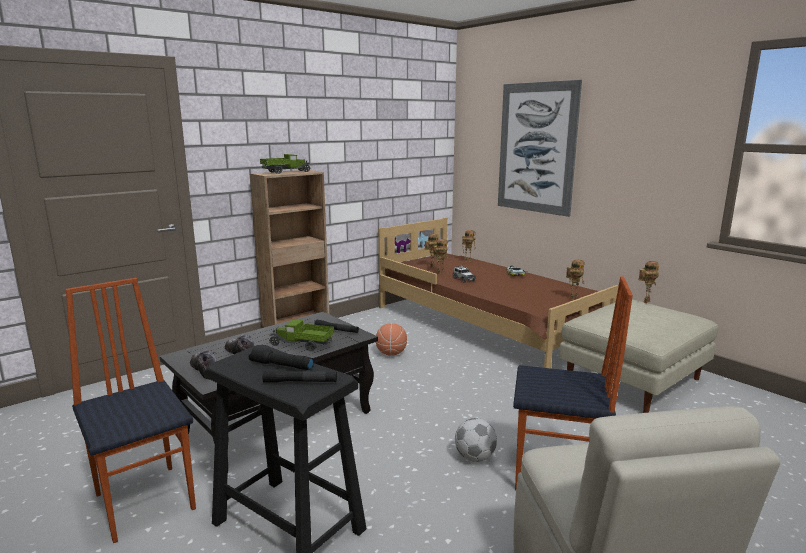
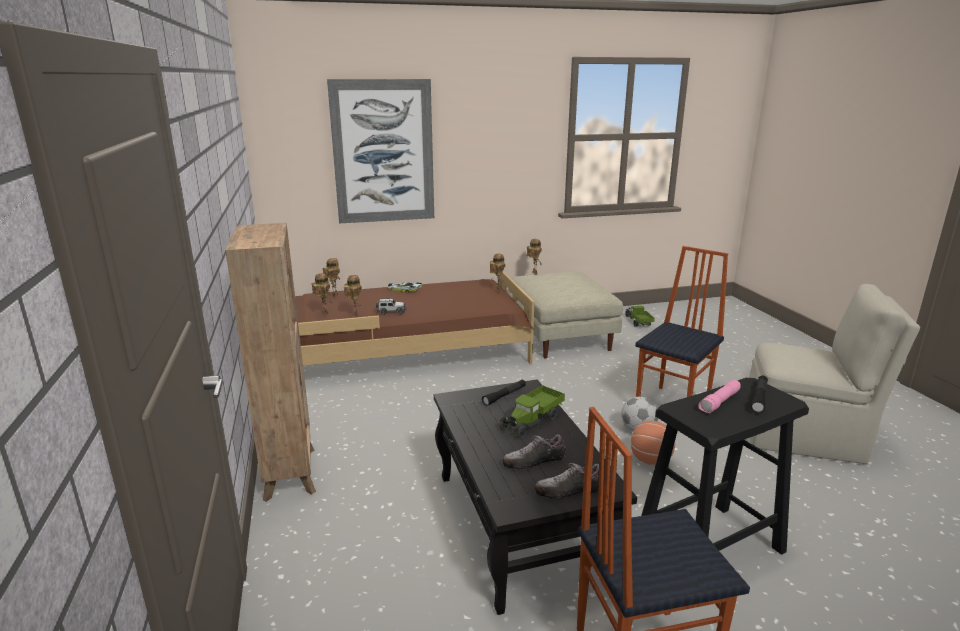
camera: 65 degrees left, 5 degrees up
(280, 366) = (720, 402): black flashlight -> pink flashlight
(285, 172) = (257, 235): toy truck -> toy truck (638, 322)
(391, 353) = (412, 418): basketball -> basketball (650, 460)

